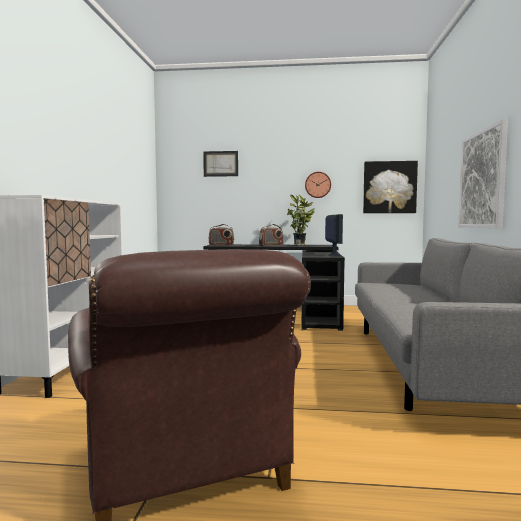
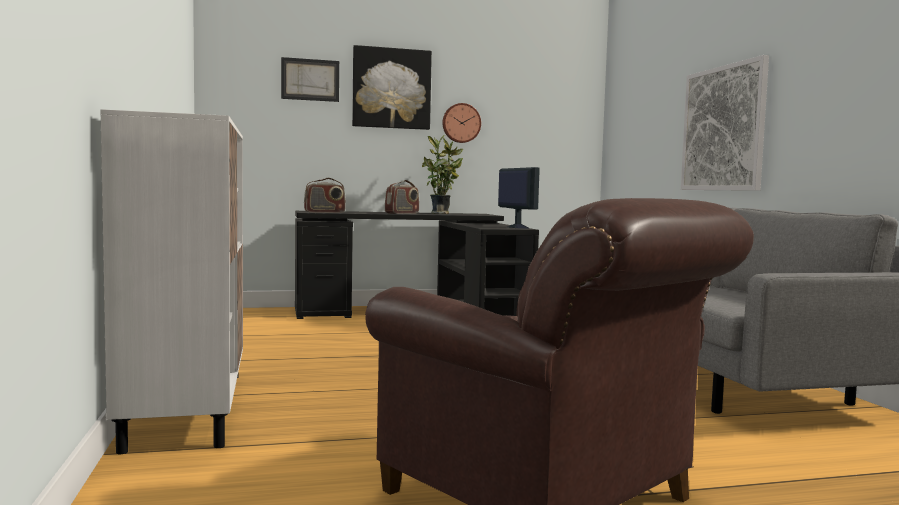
camera: 20 degrees left, 0 degrees up
(389, 187) = (559, 132): picture -> picture (391, 88)

